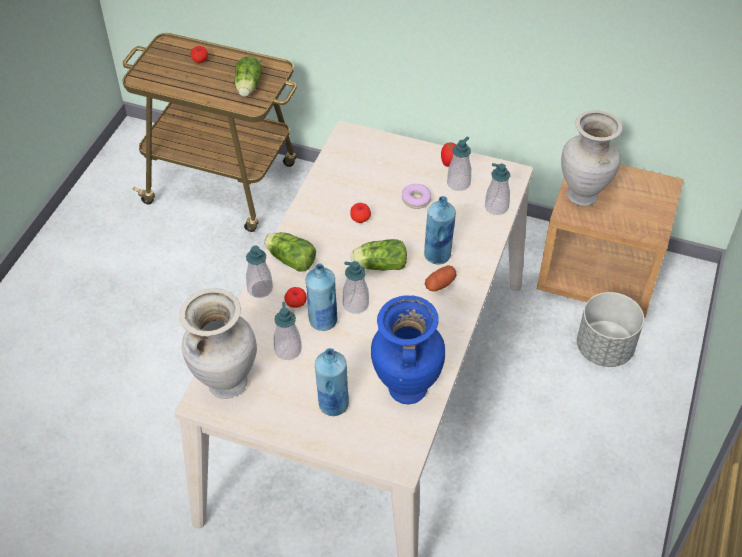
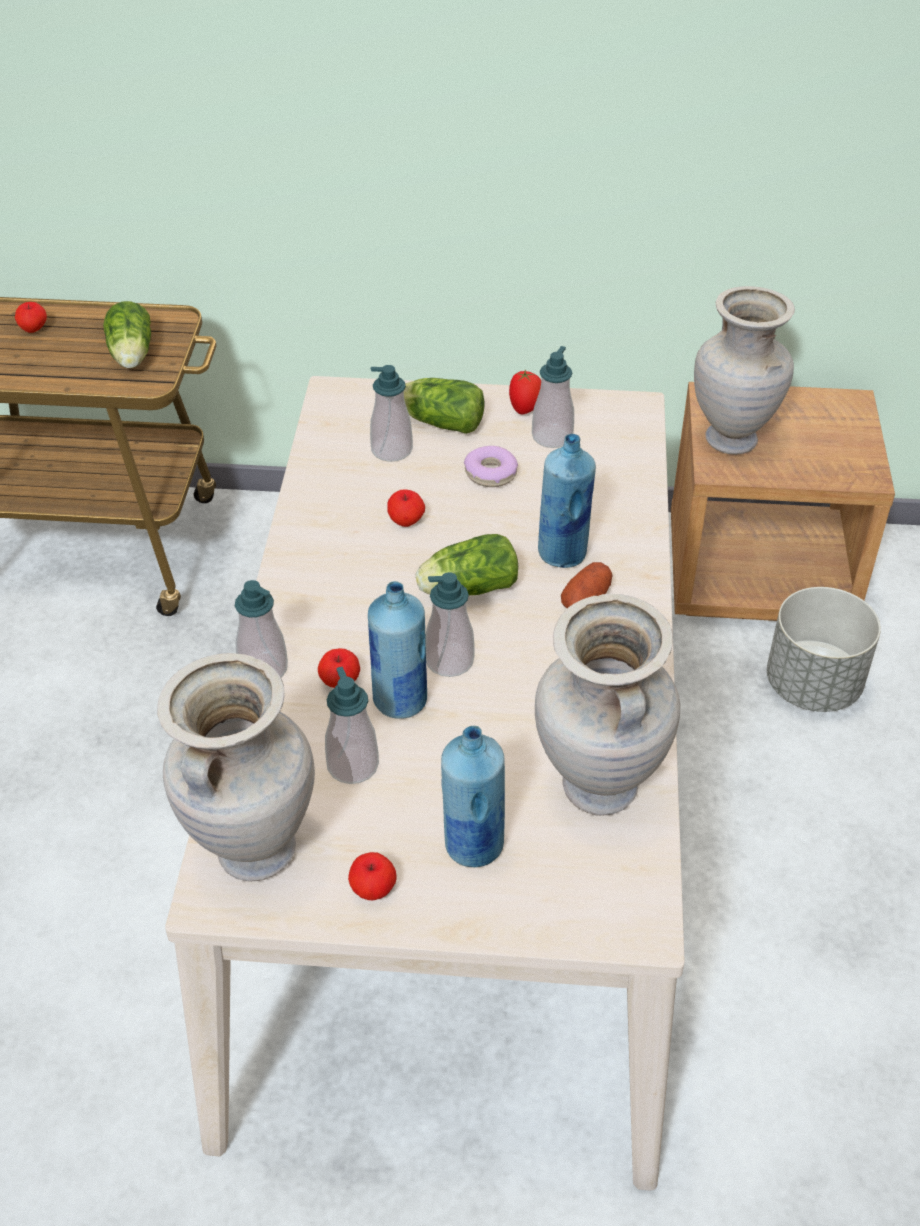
camera: 15 degrees left, 5 degrees down
(277, 415) = (373, 889): none -> apple
(289, 259) = (301, 608): lettuce -> lettuce (439, 422)
(406, 389) = (596, 789): blue vase -> beige vase
(496, 207) = (630, 461): soap dispenser -> soap dispenser (391, 450)

